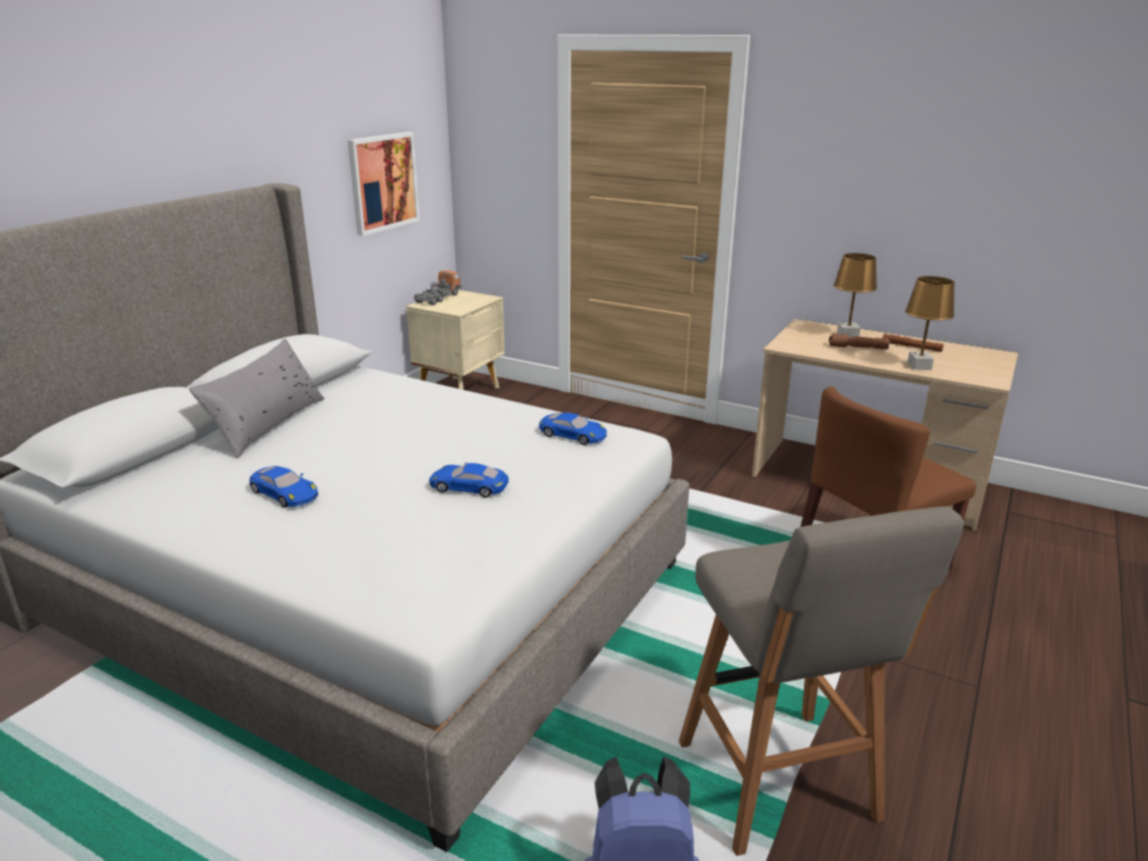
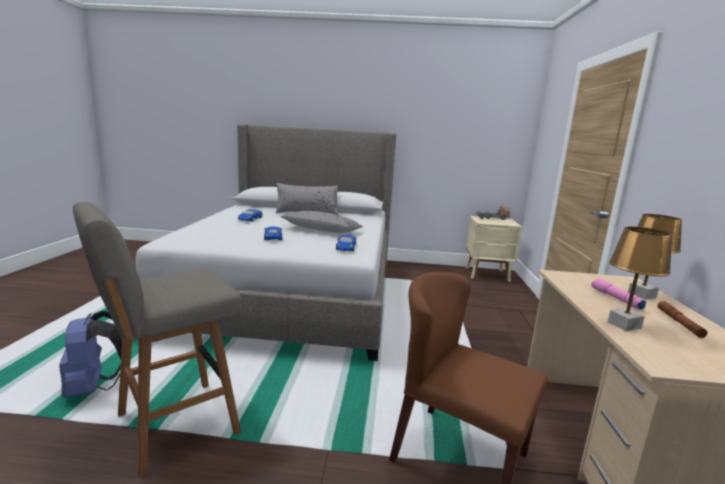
camera: 65 degrees right, 10 degrees down
(383, 182) = (473, 148): picture -> none
(446, 435) = (321, 230): none -> grey pillow
(857, 348) = (615, 299): brown flashlight -> pink flashlight

